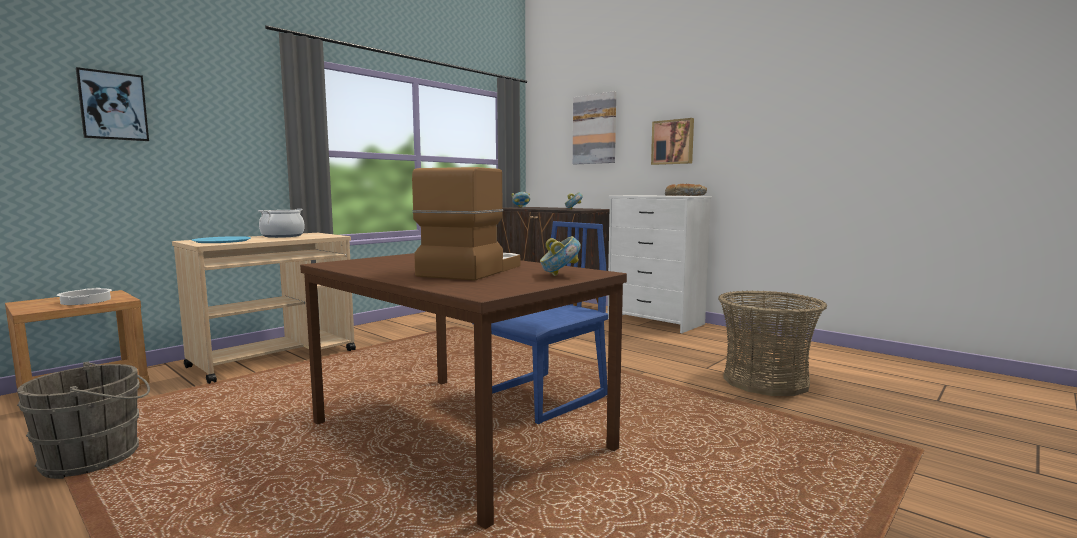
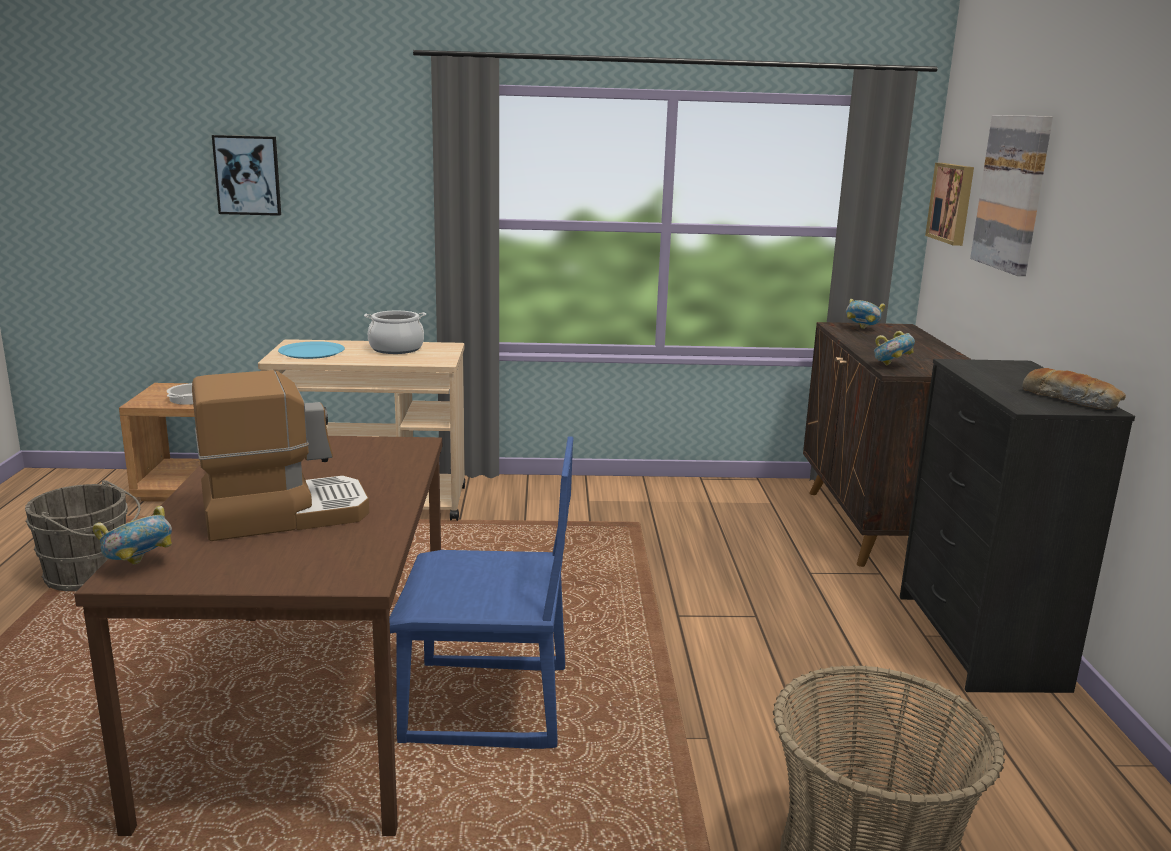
camera: 45 degrees right, 10 degrees up
(559, 275) = (306, 567): bowl -> bowl (140, 565)
(654, 321) = (977, 641): white dresser -> black dresser
(673, 142) = (1111, 261): picture -> picture (953, 203)

